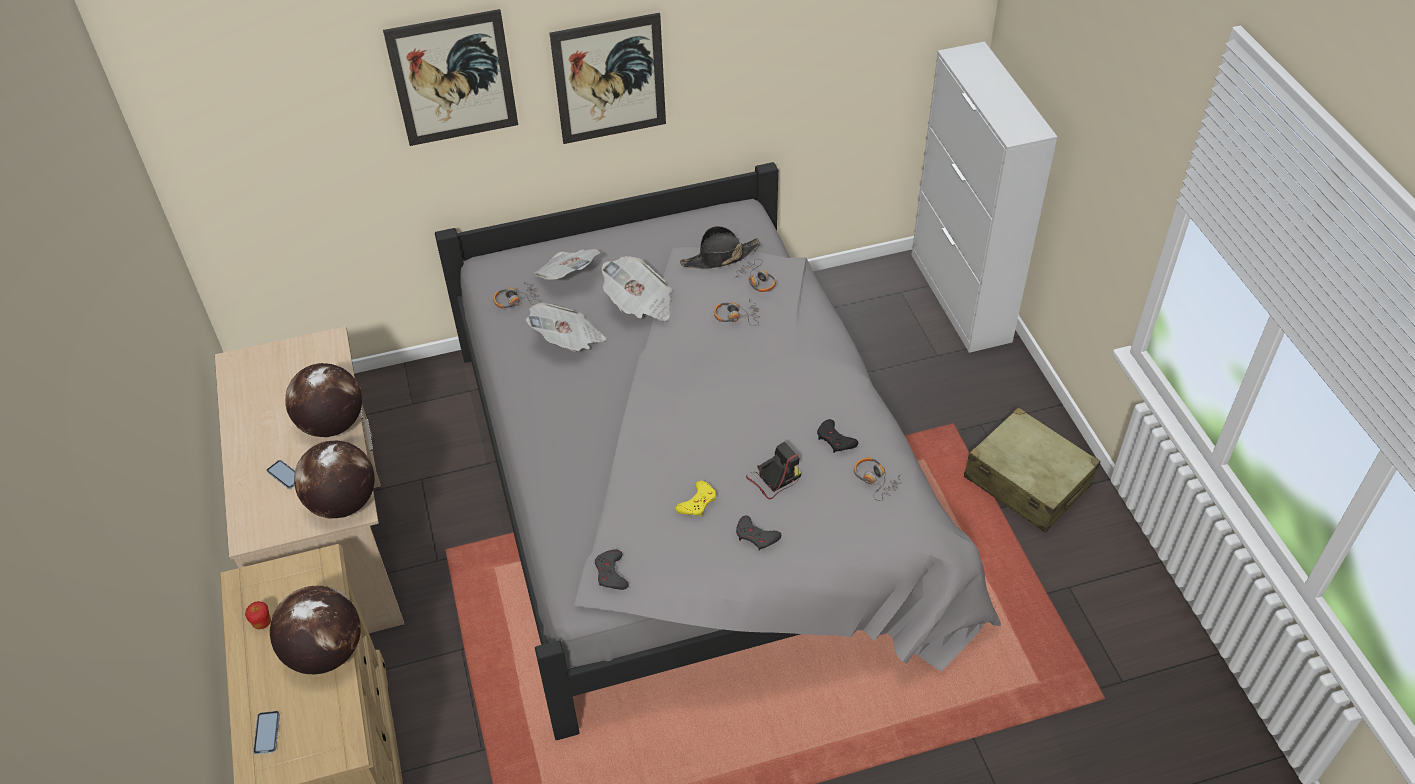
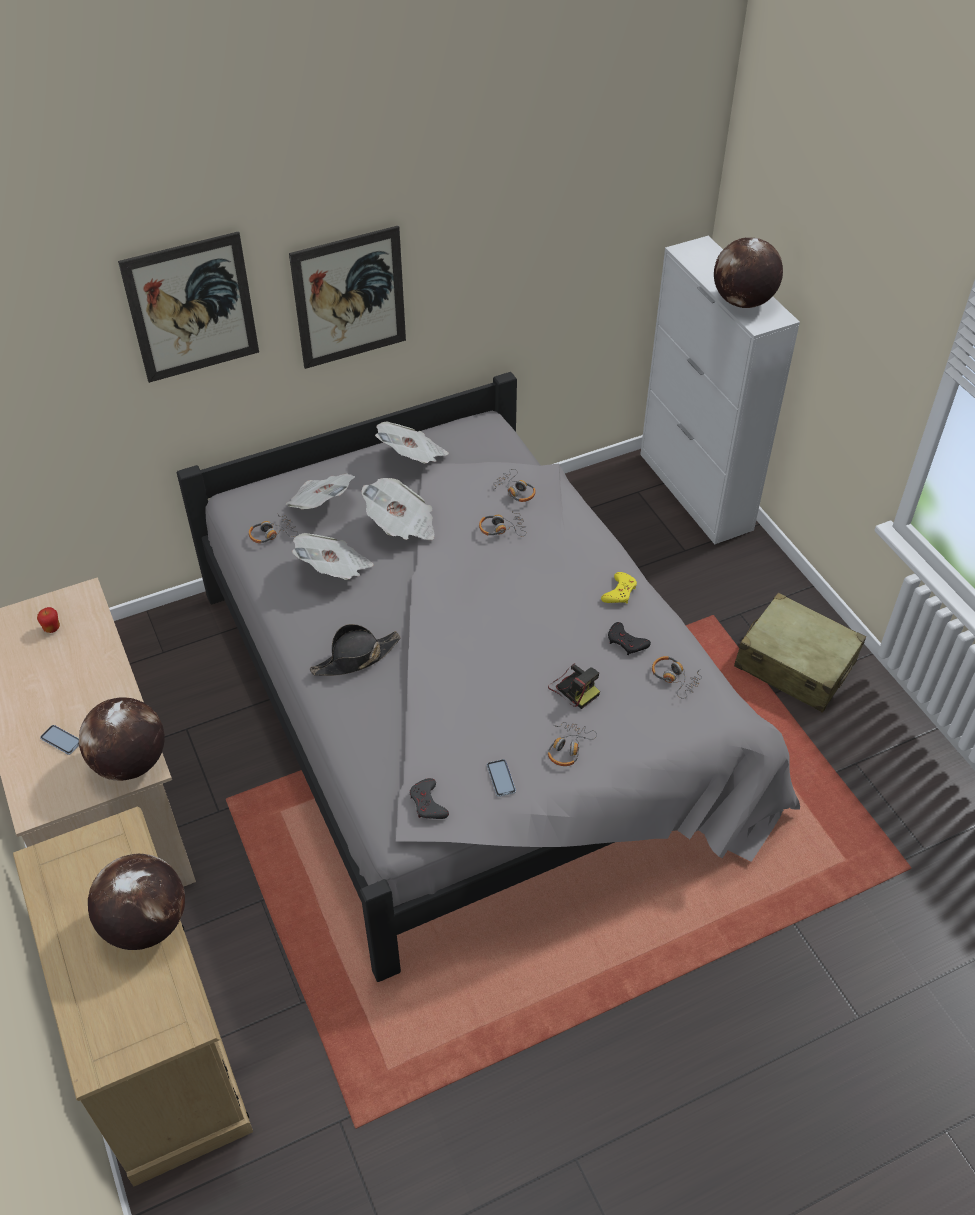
camera: 10 degrees left, 0 degrees up
(262, 623) = (70, 901): apple -> apple (52, 628)
(267, 733) = (98, 1019): phone -> phone (501, 778)
(332, 424) = (102, 681): globe -> globe (742, 302)
(664, 238) = (412, 457): none -> newspaper
(697, 502) = (501, 720): yellow game controller -> yellow game controller (619, 592)
(720, 257) = (473, 471): black hat -> black hat (355, 658)
(756, 536) = (568, 748): grey game controller -> headphones
(774, 479) = (573, 688): camera -> camera turned 90 degrees clockwise

